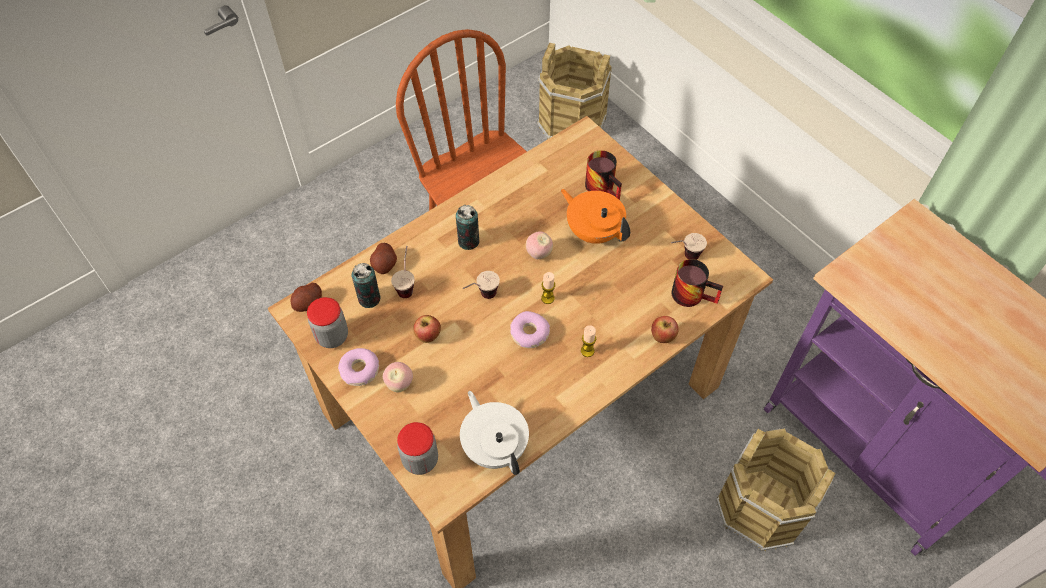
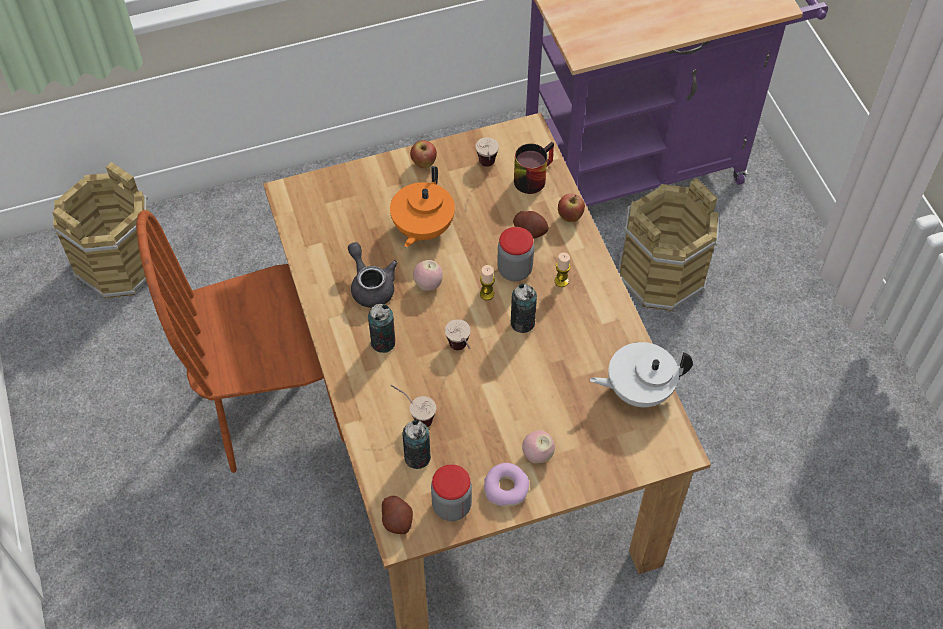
camera: 70 degrees left, 0 degrees up
(384, 264) = (377, 431): potato -> potato (530, 231)
(420, 460) = (631, 458): jar -> jar (514, 270)
(428, 336) = (490, 413): apple -> apple (424, 164)
(520, 215) = (371, 285): none -> grey teapot
(529, 334) = (522, 323): donut -> can
(594, 231) = (422, 229): orange teapot -> orange teapot turned 45 degrees counterclockwise
(605, 187) = (370, 200): mug -> none

